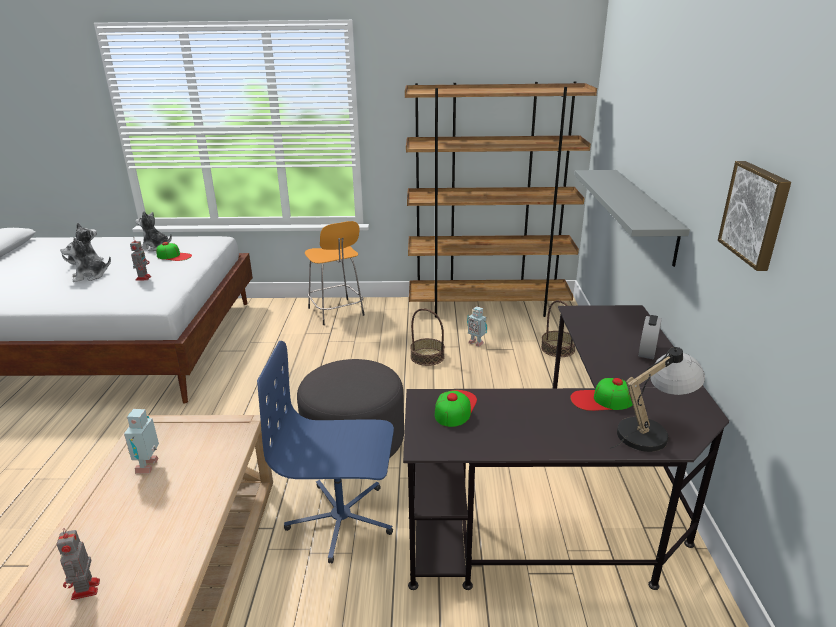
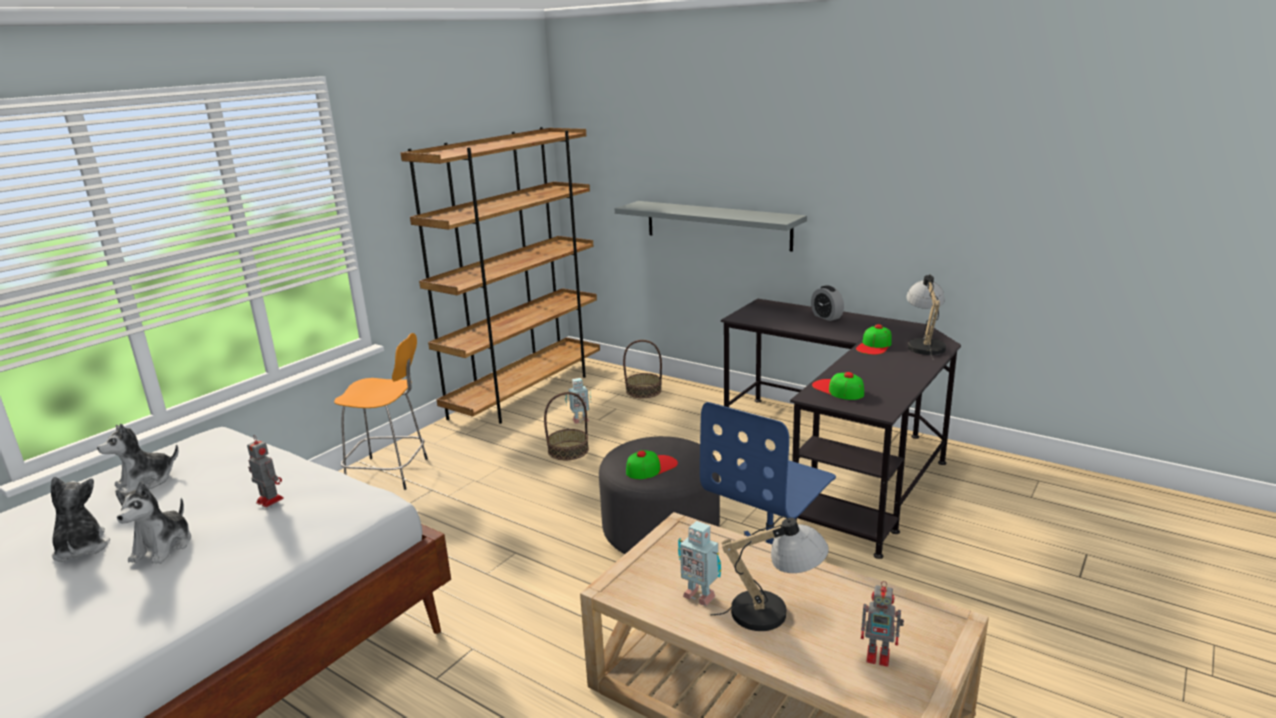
camera: 55 degrees left, 5 degrees down
(137, 510) = (774, 611): none -> table lamp
(174, 256) = (218, 471): cap -> cap (651, 467)
(756, 214) = (897, 180): picture -> none

